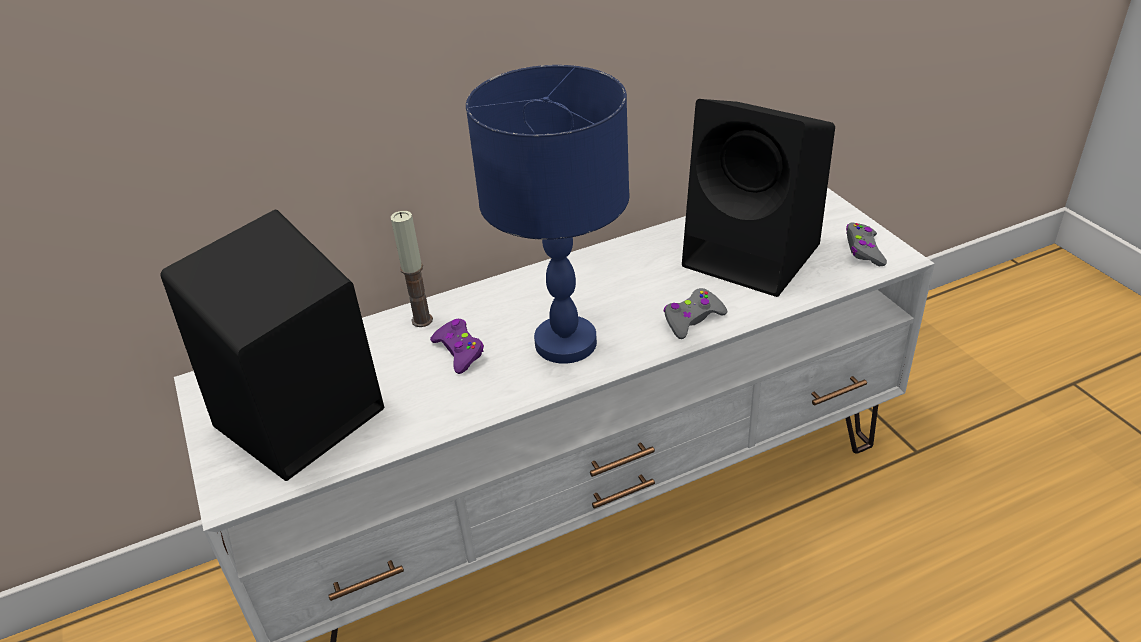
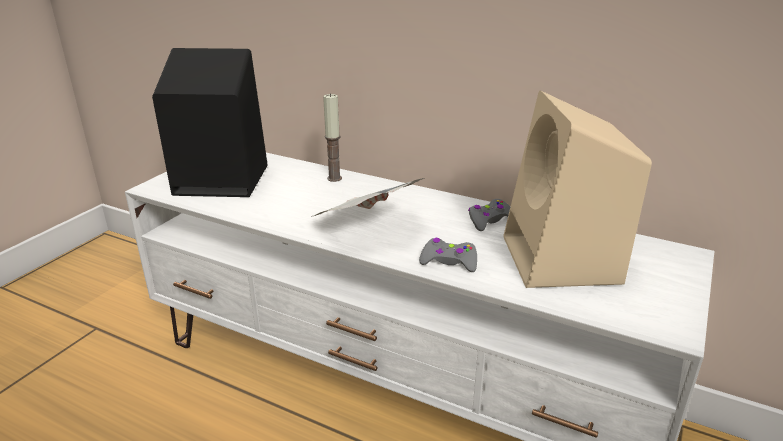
camera: 50 degrees right, 10 degrees down
(459, 351) = (320, 198): purple game controller -> none
(564, 343) = (365, 226): blue table lamp -> newspaper
(755, 256) = (562, 261): black speaker -> beige speaker
(863, 250) = (654, 309): grey game controller -> grey game controller (490, 220)

